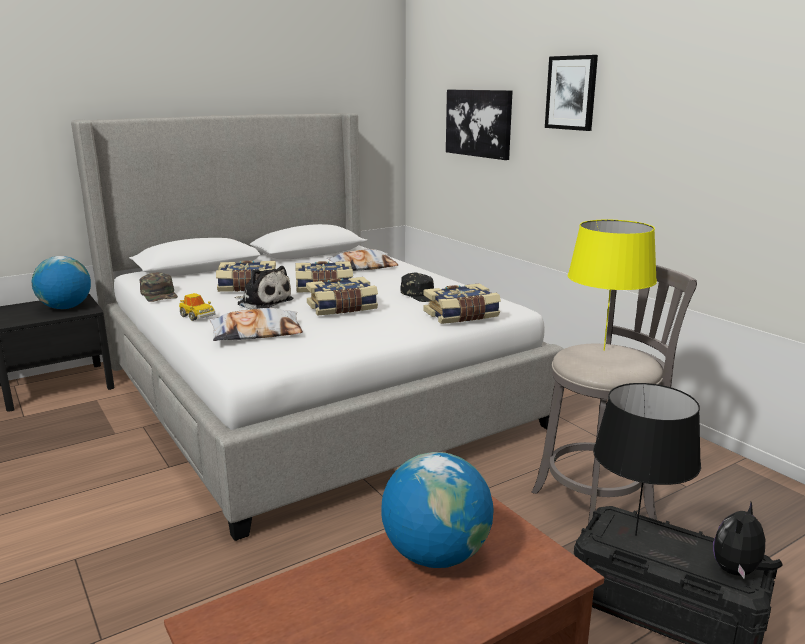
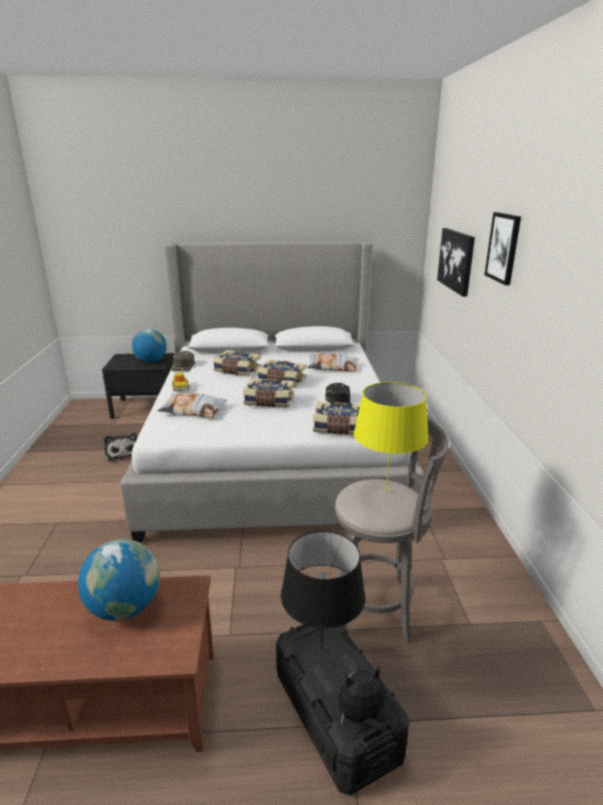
camera: 30 degrees right, 5 degrees up
(263, 302) = (230, 385): plush toy -> plush toy (122, 453)

